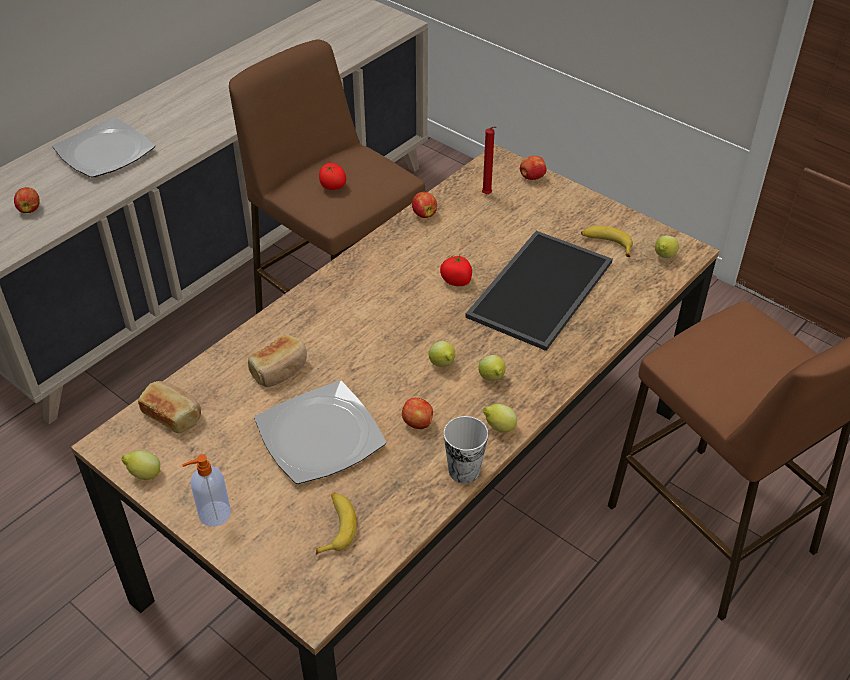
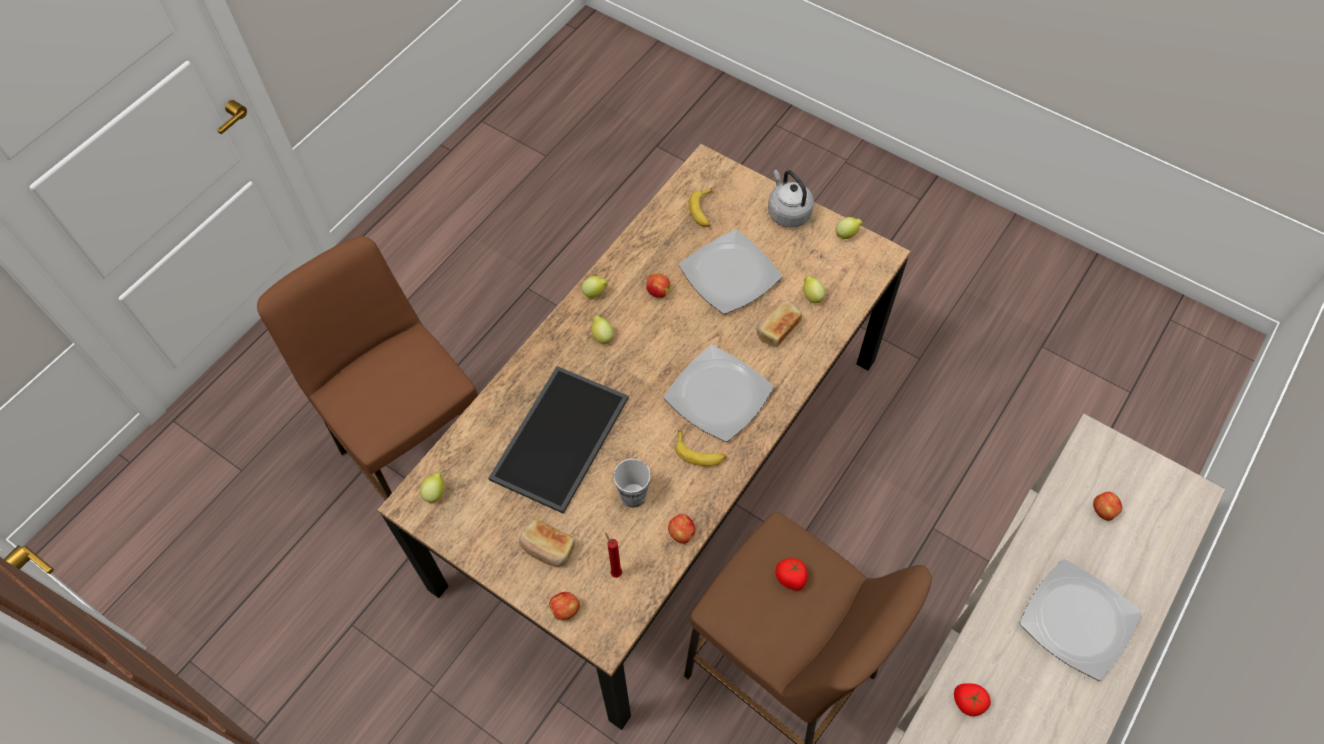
camera: 175 degrees right, 15 degrees up
(173, 414) = (846, 282): bread -> bread (548, 548)
(213, 514) = (787, 212): soap dispenser -> grey kettle
(367, 312) = (717, 395): none -> plate
(442, 364) = (644, 346): lemon -> lemon (811, 296)
(456, 281) = (639, 441): tomato -> tomato (967, 702)
(464, 470) = (619, 257): cup -> cup (633, 495)
(606, 244) = (491, 506): banana -> banana (699, 453)

